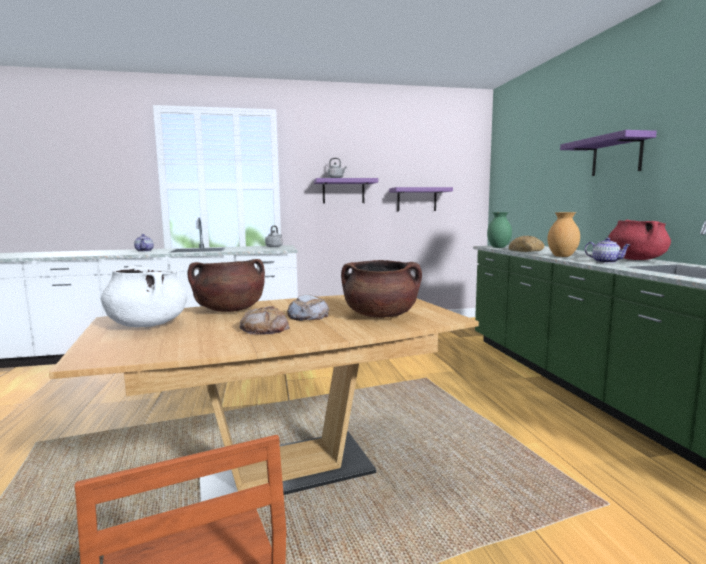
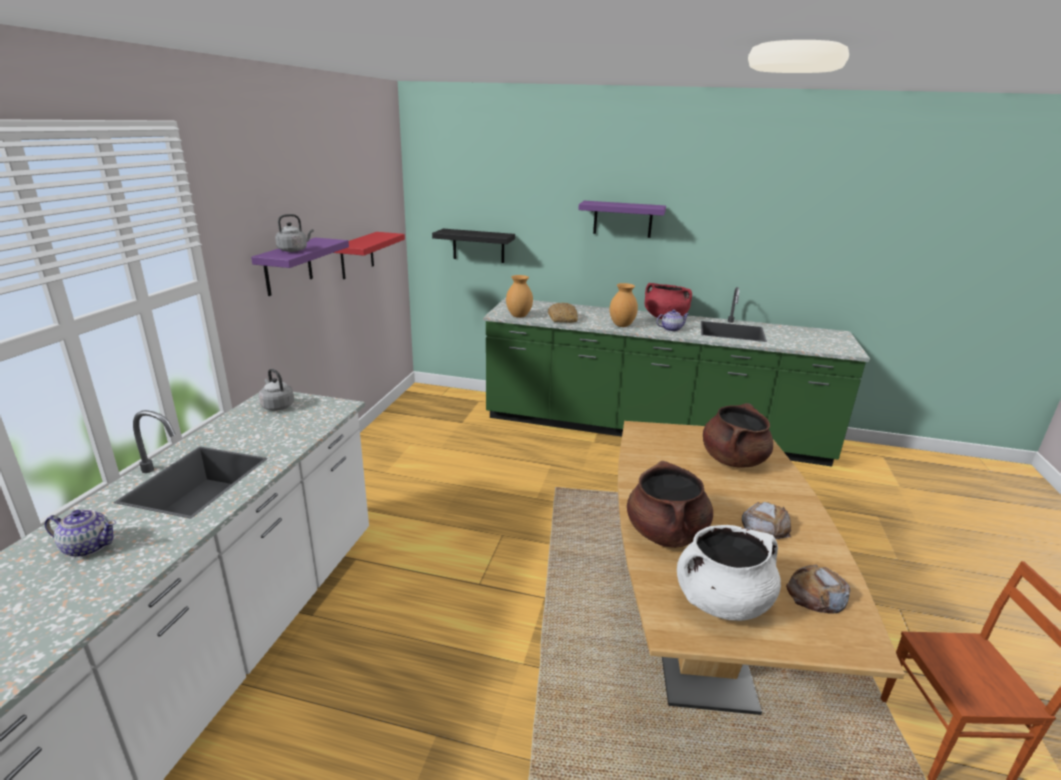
camera: 65 degrees left, 15 degrees up
(308, 315) = (718, 493): bread -> bread (816, 594)
(416, 199) = (357, 255): purple shelf -> red shelf
(499, 247) = (519, 316): green vase -> brown vase
(520, 201) = (478, 246): none -> black shelf

